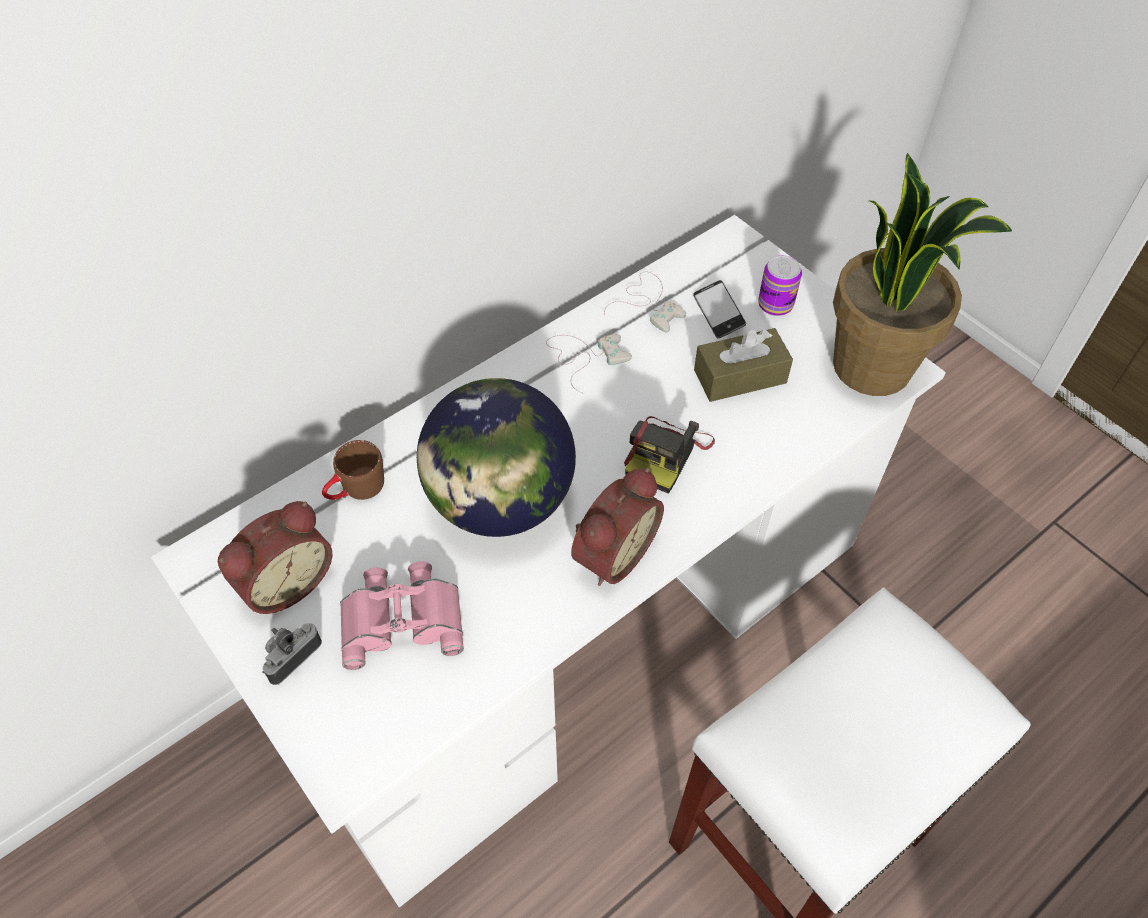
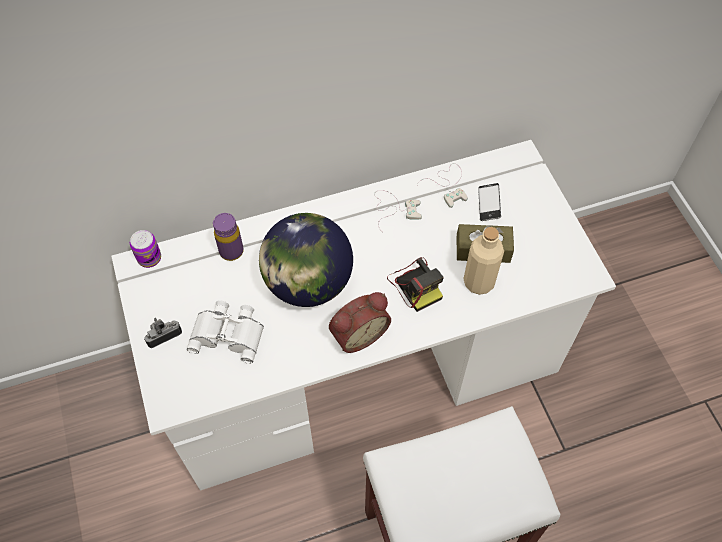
camera: 20 degrees right, 5 degrees up
(285, 581) = (175, 292): alarm clock -> none
(356, 490) = (231, 251): brown mug -> purple bottle
(402, 618) = (229, 333): pink binoculars -> white binoculars
(666, 454) = (415, 285): camera -> camera turned 75 degrees counterclockwise
(756, 423) = (479, 282): none -> beige bottle
(775, 304) = (528, 209): can -> can (149, 258)
(874, 366) = (571, 268): potted plant -> none

